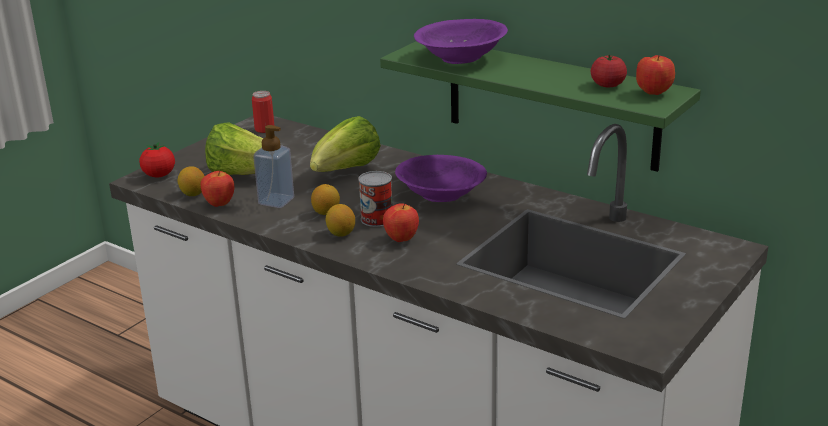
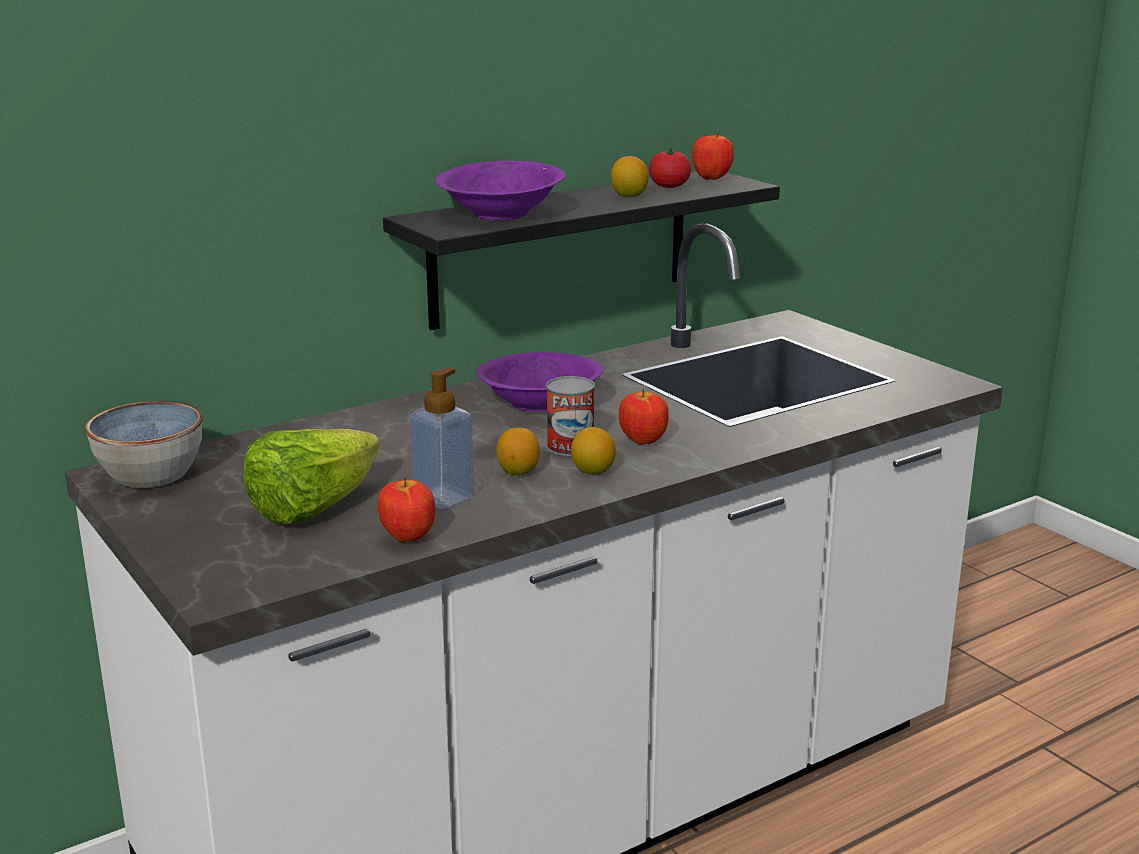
camera: 70 degrees left, 5 degrees down
(159, 175) = (222, 576): tomato -> none
(193, 194) = (340, 555): lemon -> lemon (629, 196)
(264, 129) = (150, 475): can -> bowl
(346, 171) = (396, 443): lettuce -> none
(551, 103) = (561, 248): green shelf -> black shelf

